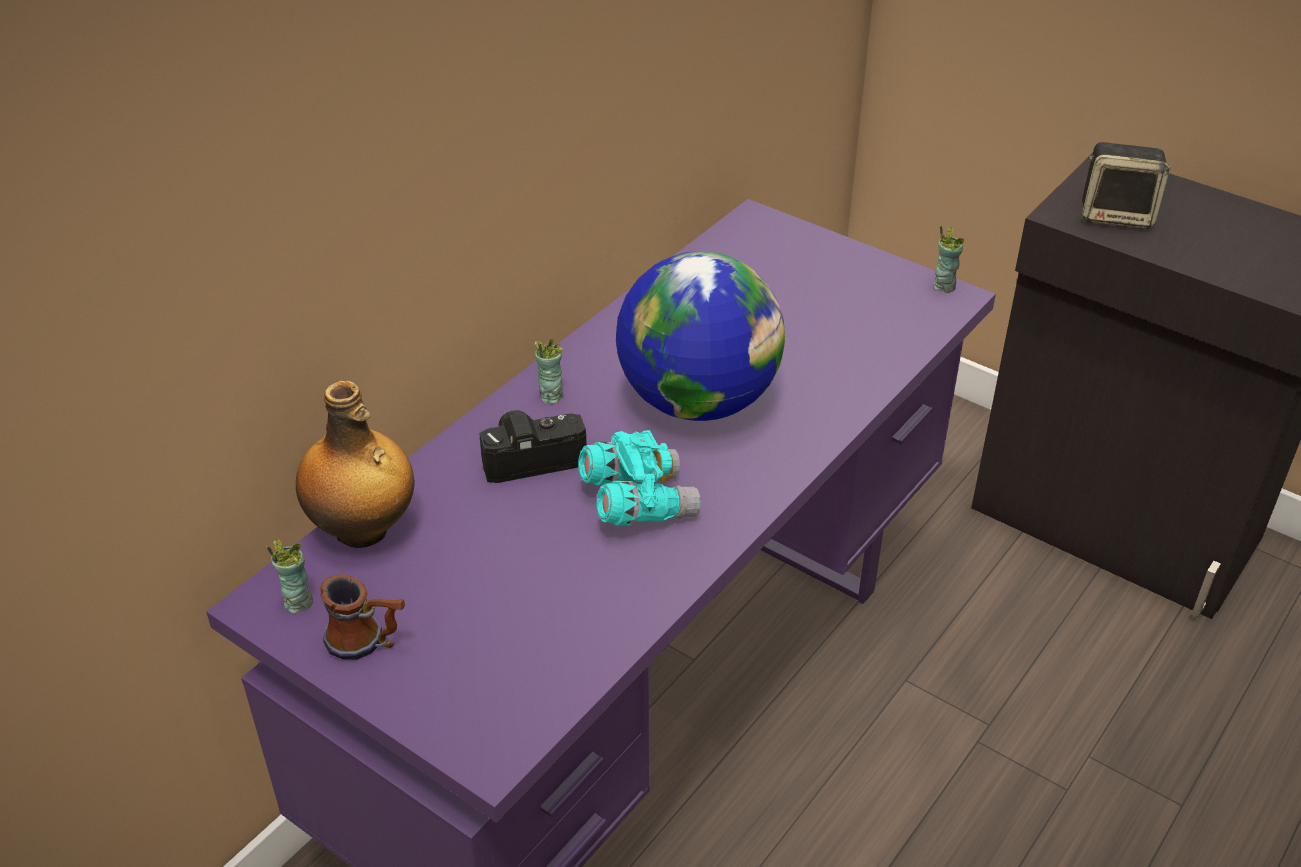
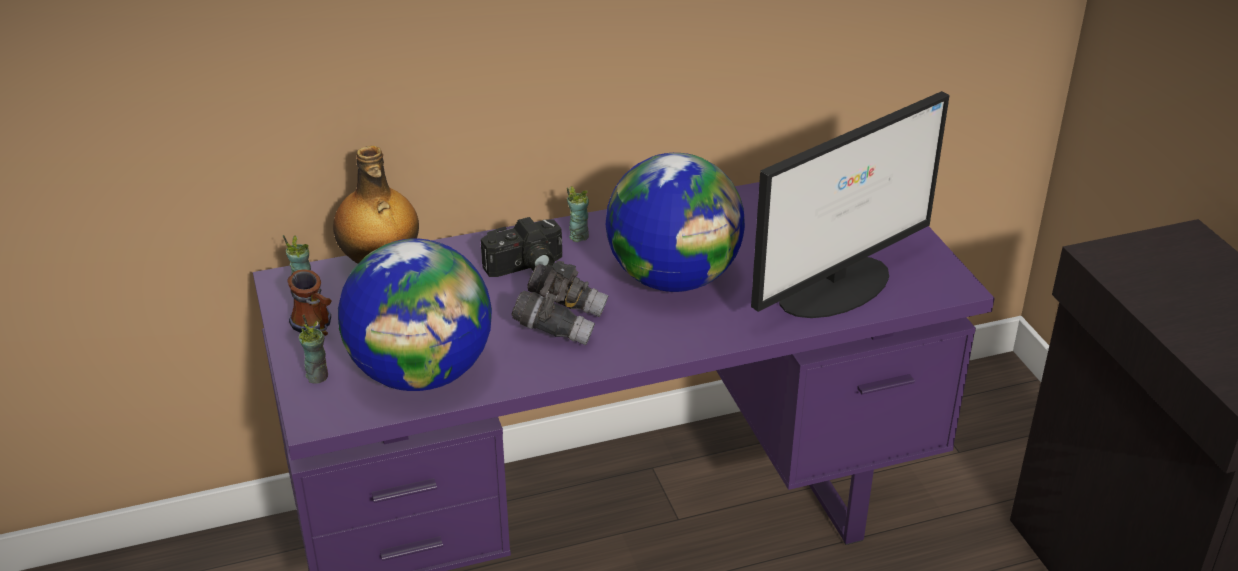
camera: 35 degrees right, 5 degrees down
(532, 456) = (526, 267): camera -> camera turned 135 degrees clockwise
(554, 636) = (422, 373): none -> globe
(637, 502) = (560, 322): turquoise binoculars -> grey binoculars
(856, 341) = (836, 286): none -> monitor
(944, 286) = (955, 276): cup -> cup (317, 376)
(1117, 215) = (1151, 273): speaker -> none

